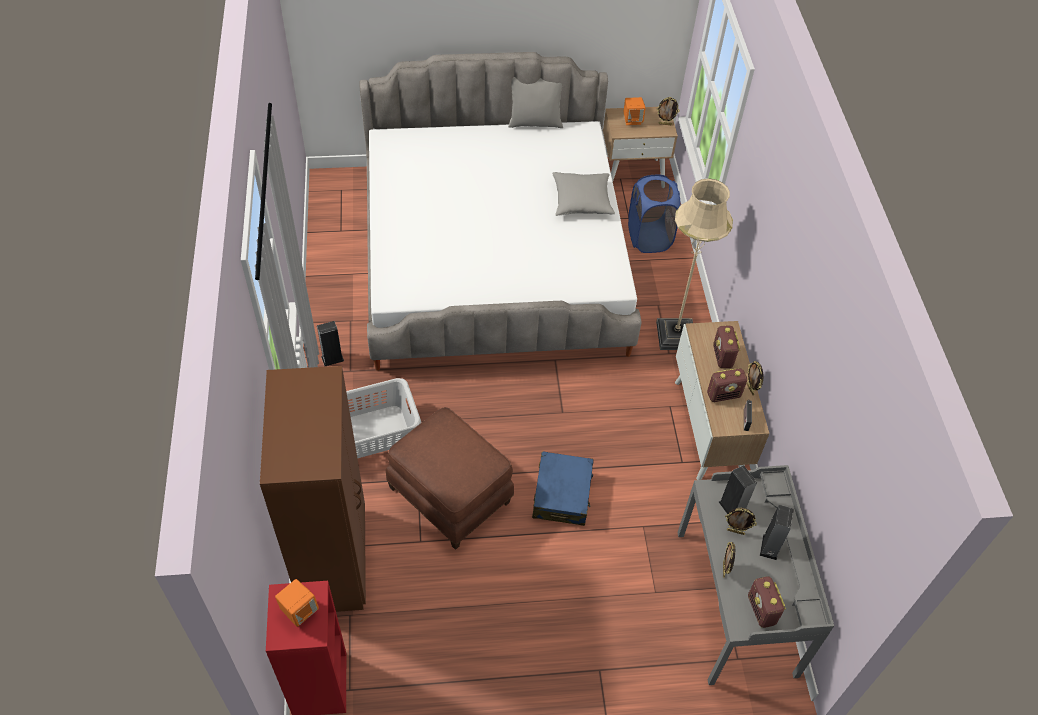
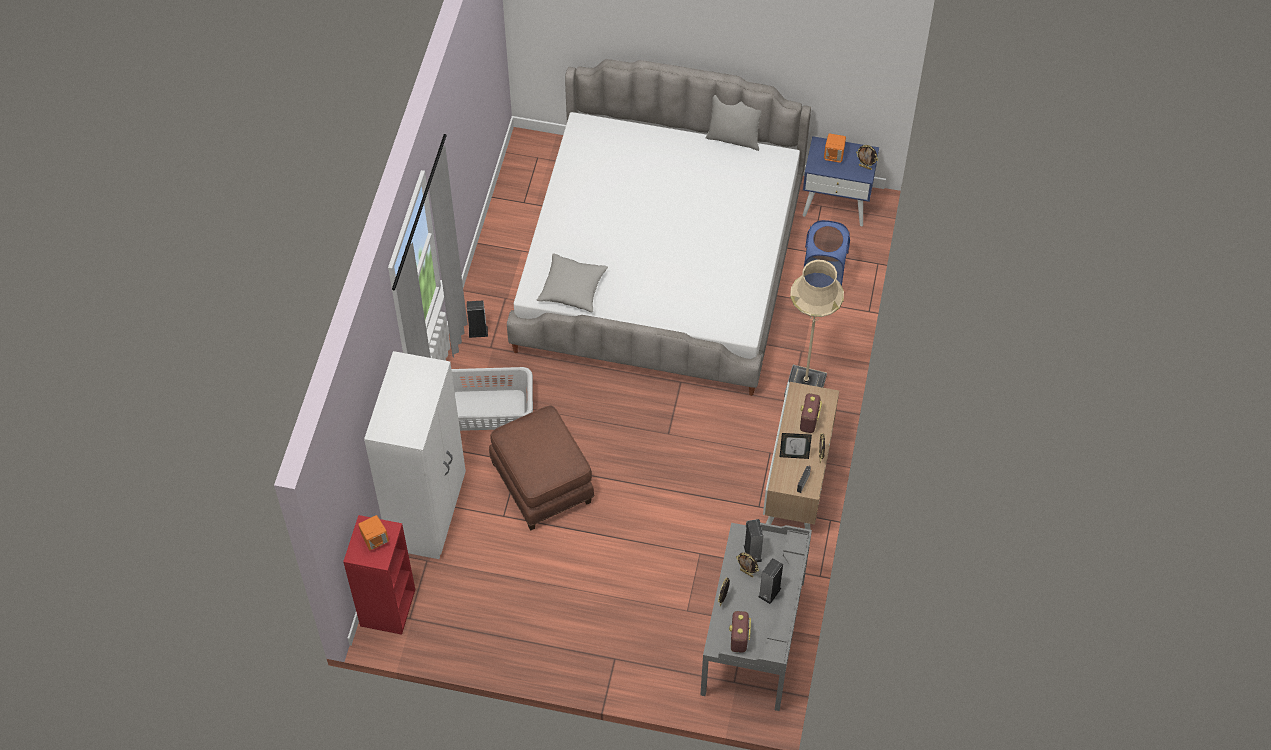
camera: 20 degrees right, 5 degrees up
(335, 558) = (428, 511): brown wardrobe -> white wardrobe
(562, 494) = (639, 507): blue suitcase -> none
(582, 201) = (745, 235): grey pillow -> grey pillow (572, 289)
(633, 174) = (836, 203): beige nightstand -> blue nightstand
(724, 394) = (794, 455): radio -> picture frame

